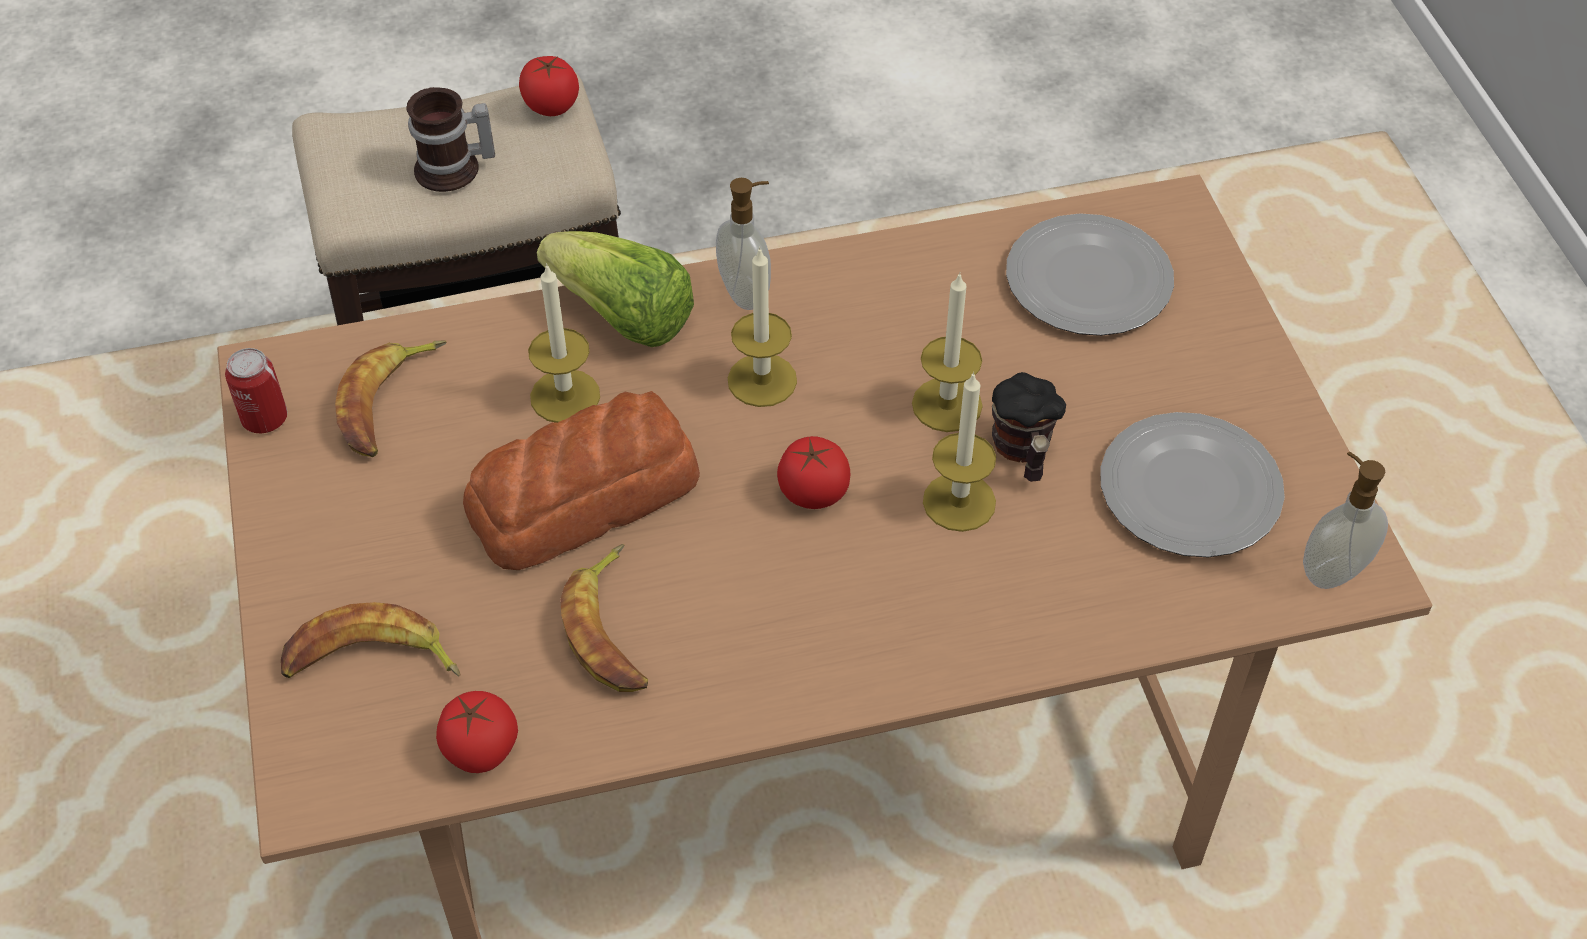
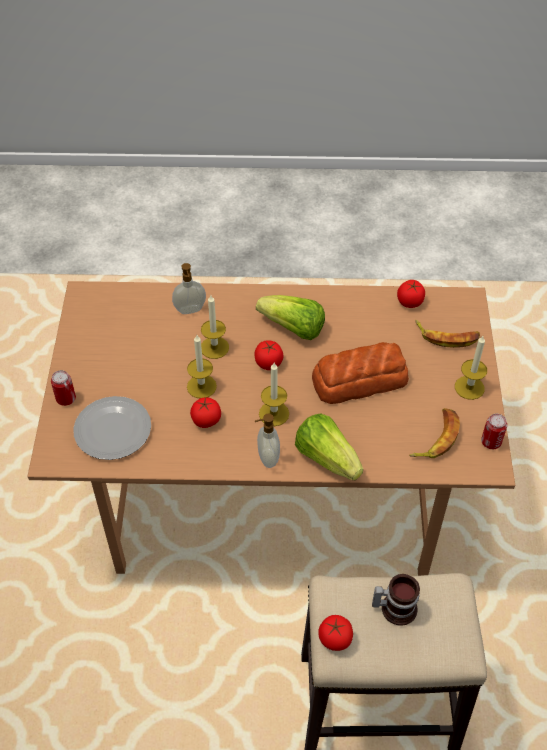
camera: 165 degrees left, 0 degrees up
(565, 396) = (359, 424): candle -> candle (469, 387)
(612, 630) = (358, 329): banana -> none
(782, 595) = (293, 328): none -> lettuce
(904, 337) = (206, 420): none -> tomato
(1022, 452) = (181, 361): mug -> none
(1192, 488) = (125, 334): plate -> none
(1225, 318) = (66, 399): none -> can
(1332, 570) = (94, 297): soap dispenser -> soap dispenser (190, 310)

